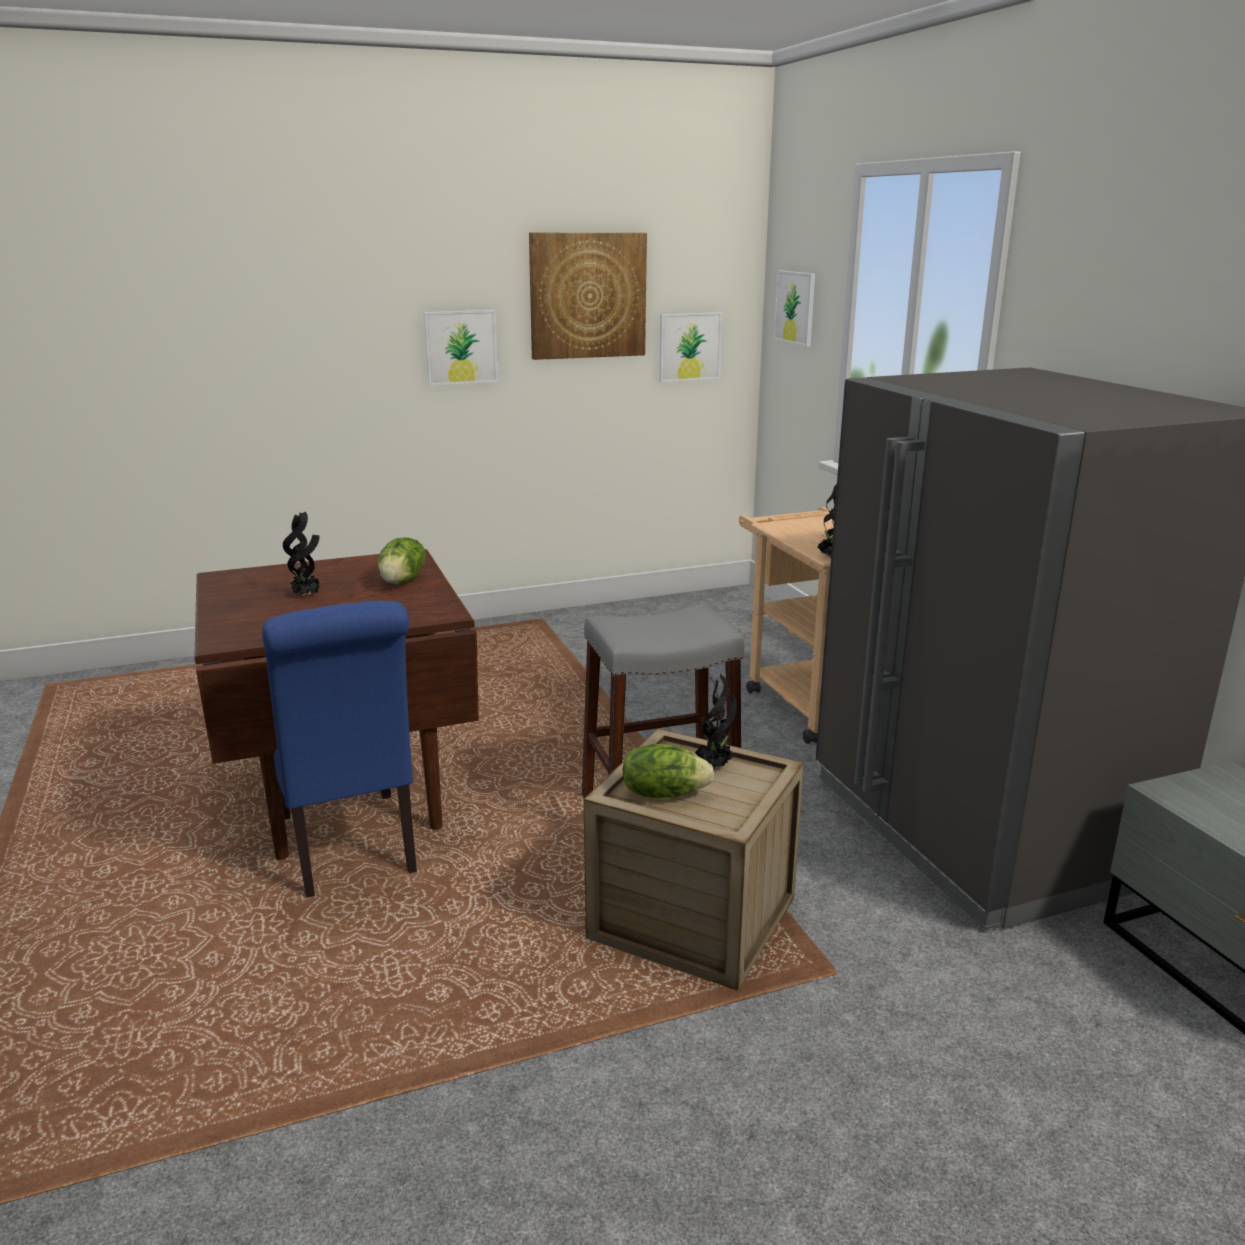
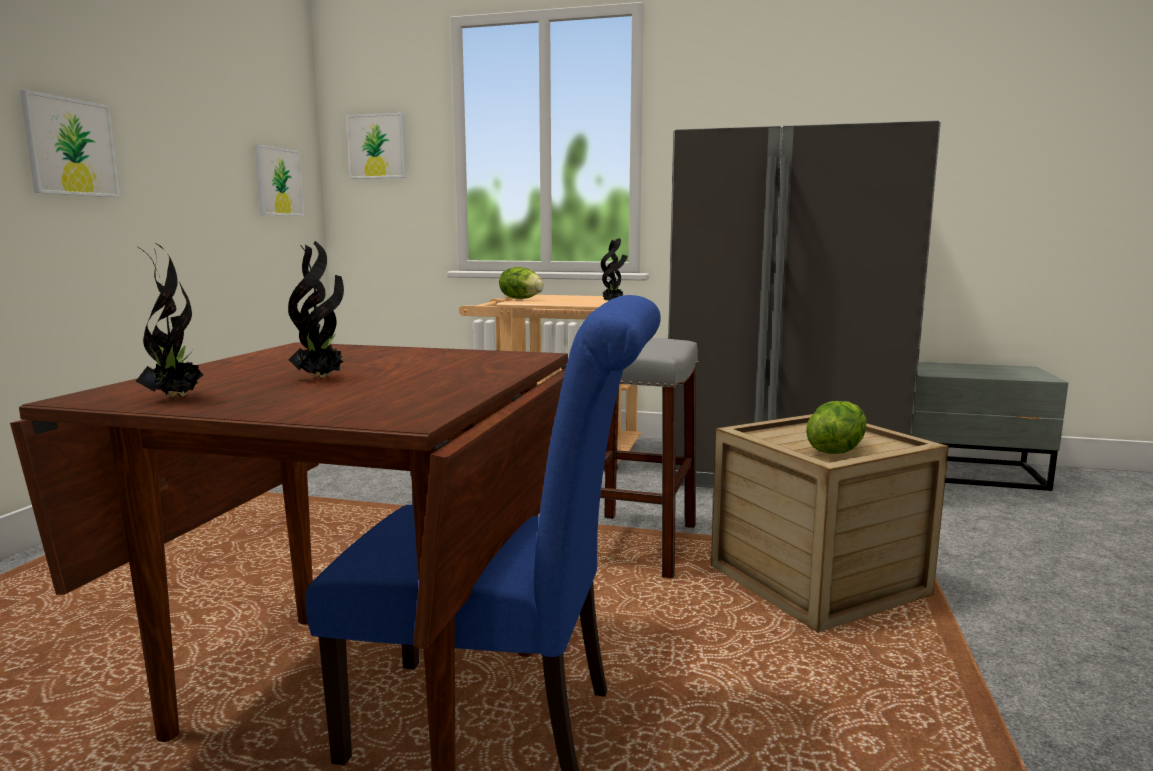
camera: 55 degrees left, 10 degrees down
(403, 581) = (384, 354): lettuce -> lettuce (521, 299)
(587, 295) = (194, 111): picture -> none
(716, 765) = (800, 430): potted plant -> potted plant (176, 397)

